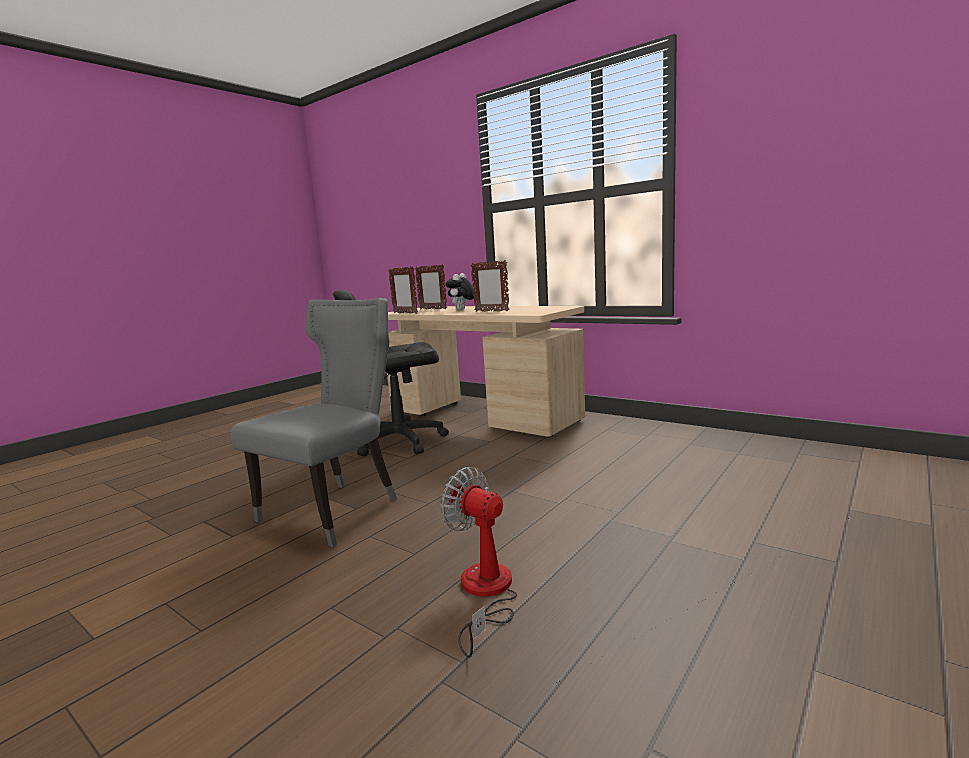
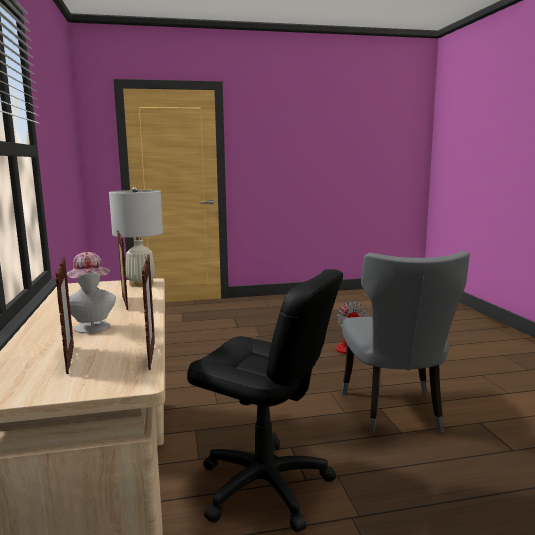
camera: 140 degrees left, 0 degrees up
(336, 509) = (395, 413): grey chair -> grey chair turned 75 degrees counterclockwise
(461, 310) = (93, 328): plush toy -> hat
(534, 313) = (141, 283): none -> white table lamp

